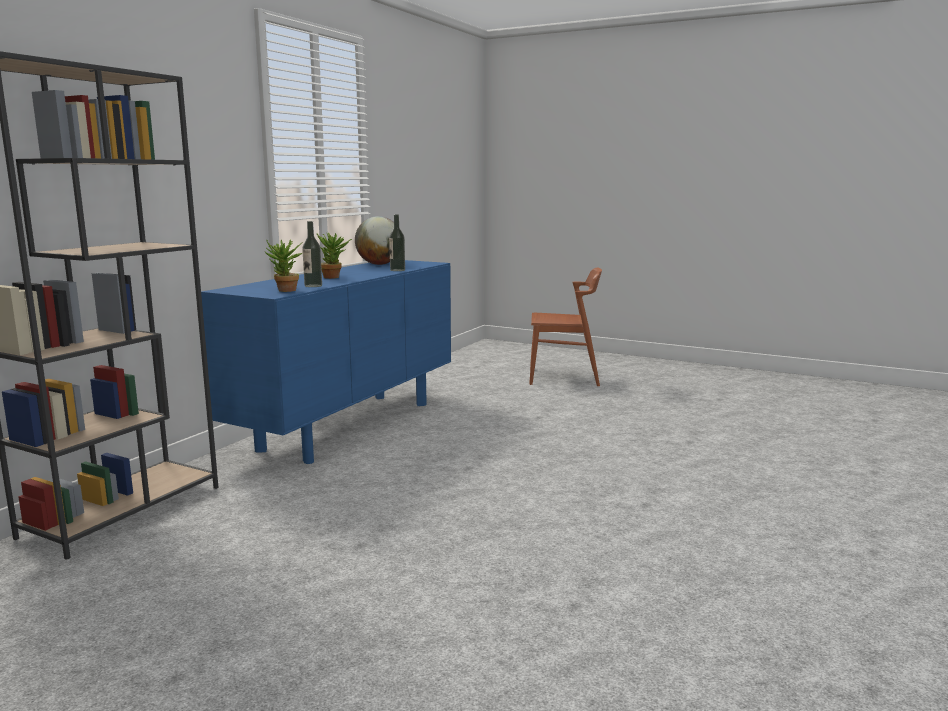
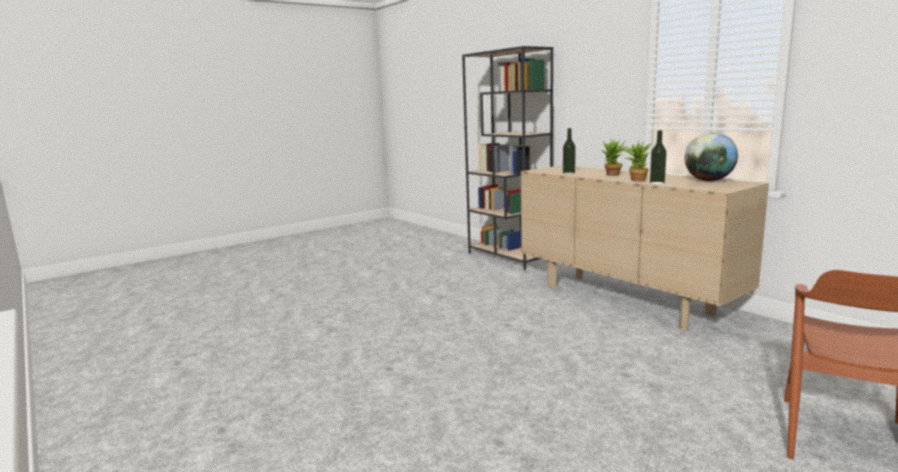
camera: 115 degrees right, 0 degrees up
(285, 291) = (549, 171): potted plant -> potted plant (635, 180)
(348, 425) = (624, 299): blue dresser -> beige dresser

